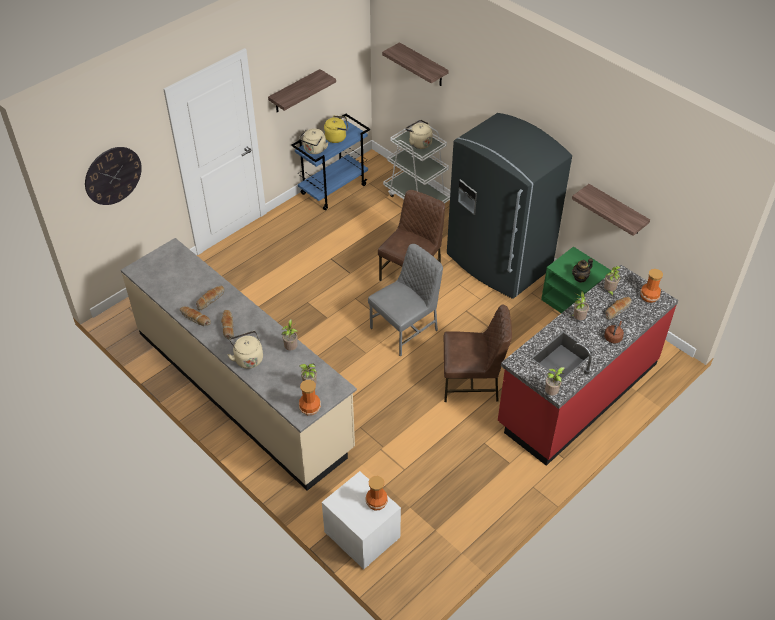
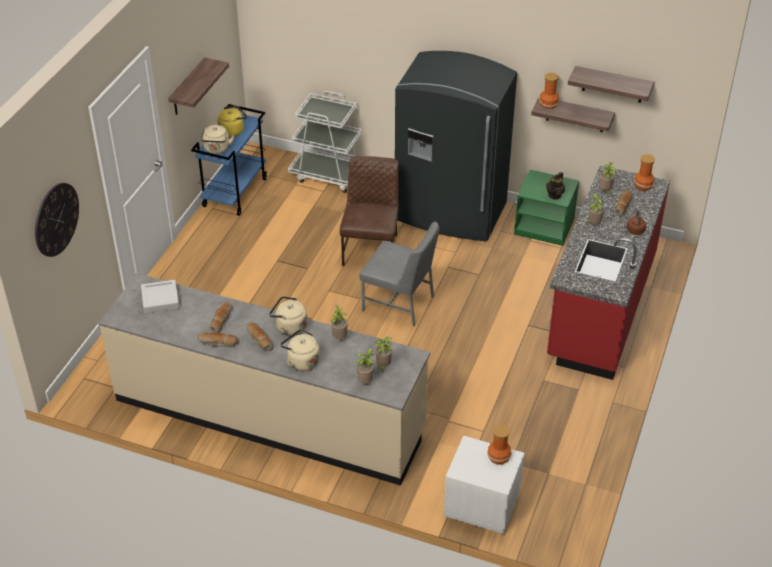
camera: 25 degrees left, 5 degrees down
(177, 266) = (160, 299): none -> grey tray
(310, 407) = (397, 384): vase -> vase (548, 104)
(405, 329) = (399, 303): grey chair -> grey chair turned 90 degrees clockwise
(419, 143) = (326, 112): beige kettle -> beige kettle (289, 327)
(423, 65) = (314, 26): shelf -> shelf (612, 84)
(472, 383) = (497, 331): brown chair -> none
(552, 393) = (614, 295): potted plant -> potted plant (366, 381)

